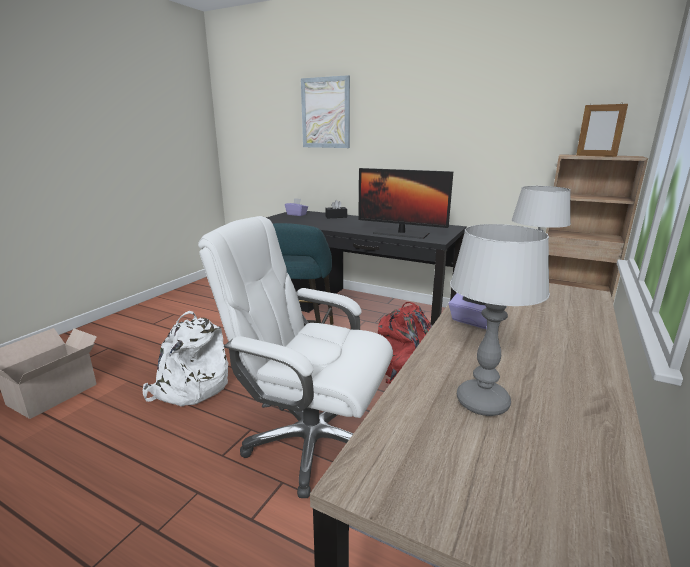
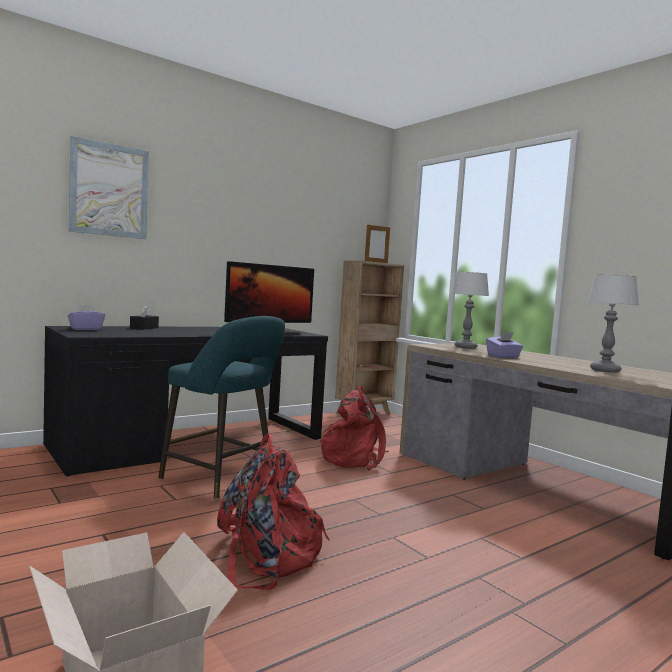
camera: 65 degrees left, 15 degrees down
(190, 388) = (267, 557): white backpack -> red backpack
(310, 442) = (433, 516): white office chair -> none

